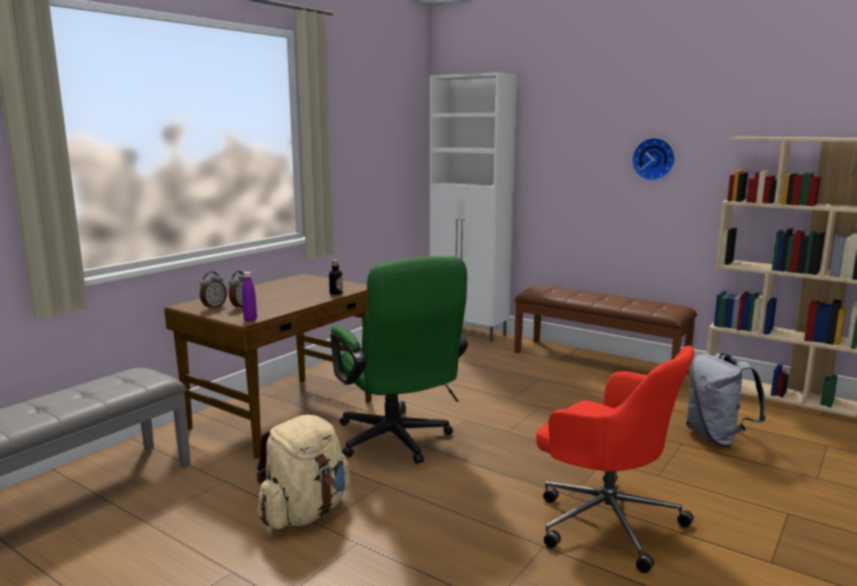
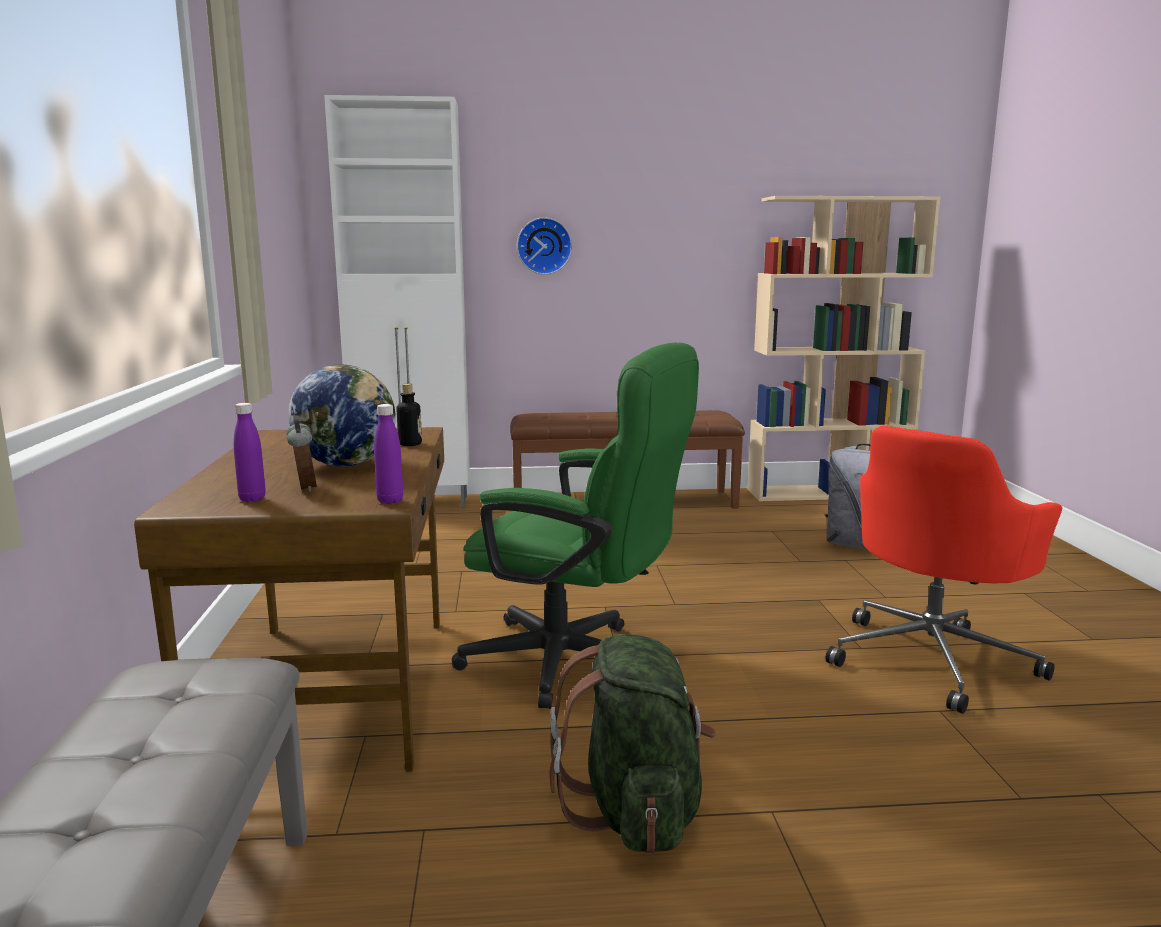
camera: 40 degrees left, 0 degrees up
(213, 307) = (252, 499): alarm clock -> purple bottle
(283, 299) = (346, 464): none -> globe
(305, 513) = (636, 810): beige backpack -> green backpack
(605, 520) = (932, 659): red office chair -> red office chair turned 135 degrees clockwise
(654, 159) = (663, 228): wall clock -> wall clock (544, 246)

